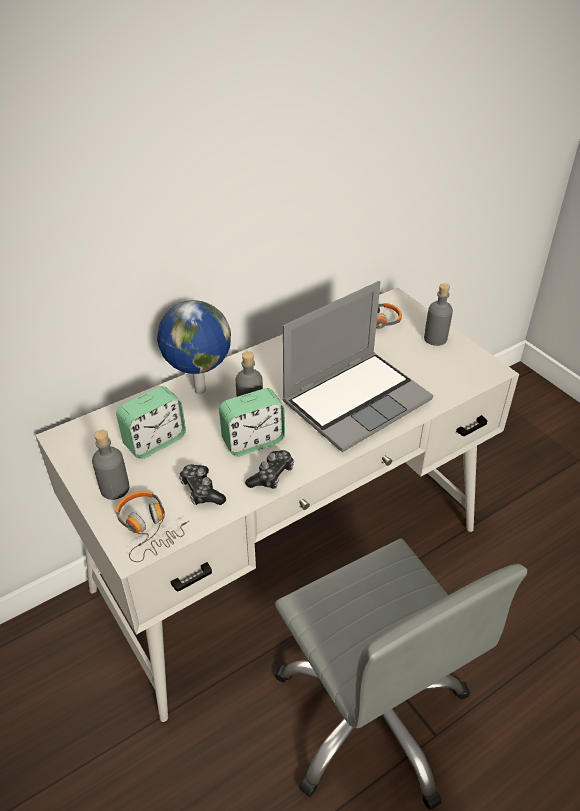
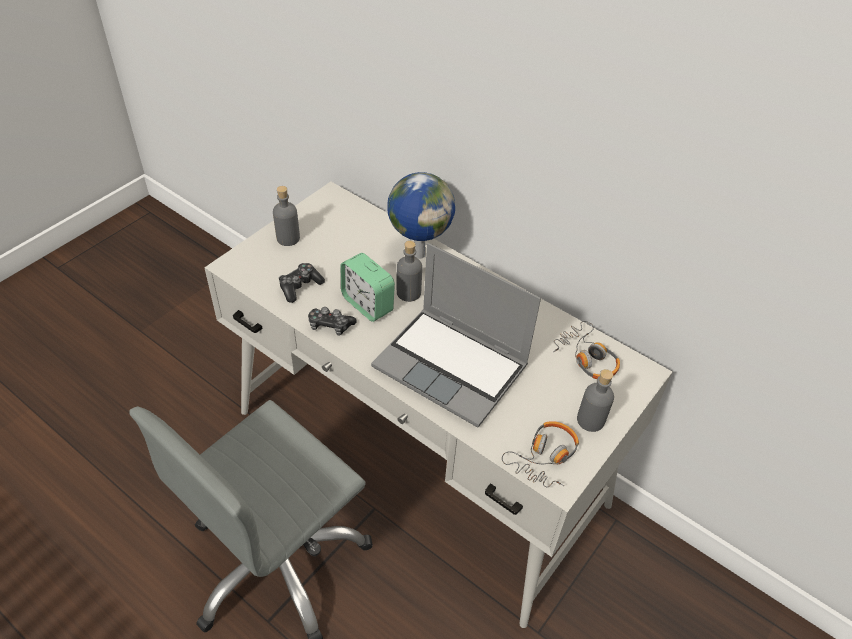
camera: 70 degrees right, 5 degrees up
(148, 528) = (253, 267): headphones -> headphones (544, 457)
(155, 441) = (346, 245): alarm clock -> none

